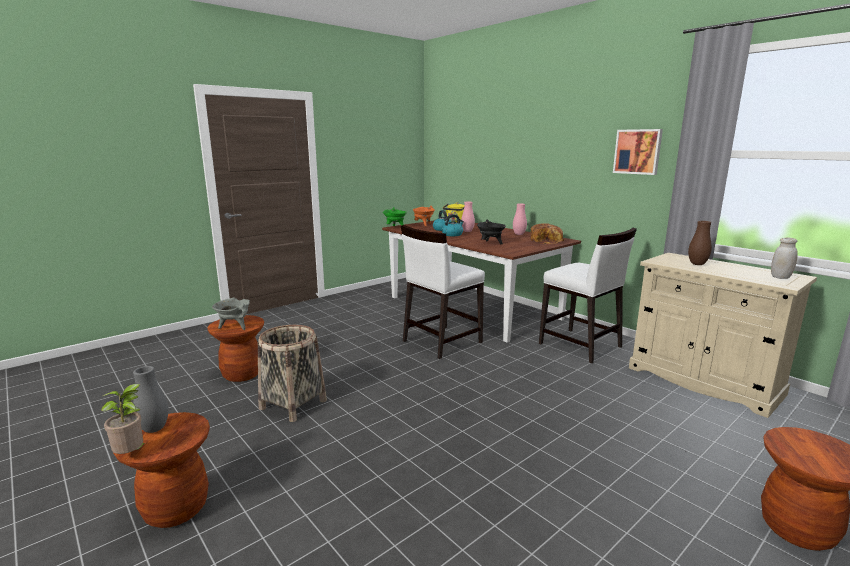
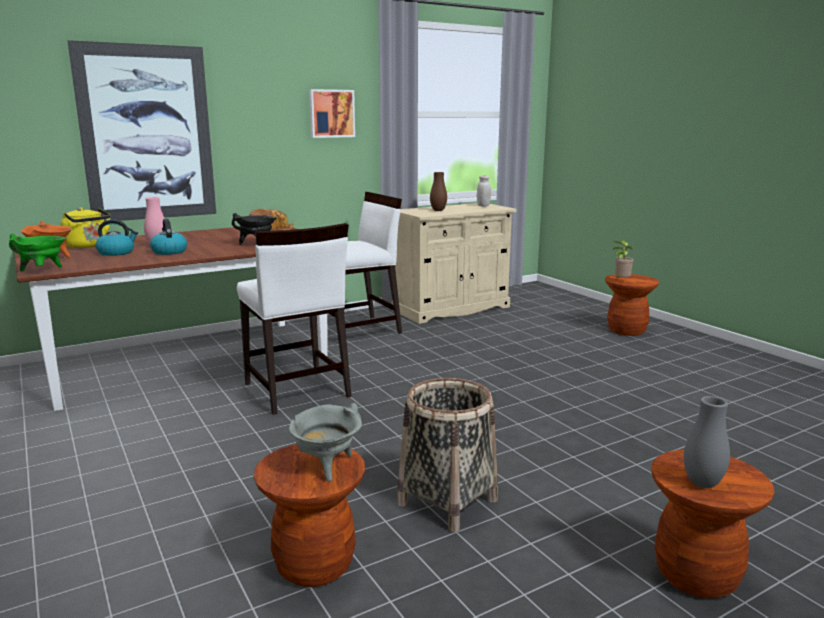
camera: 80 degrees left, 0 degrees up
(132, 454) = (761, 488): potted plant -> potted plant (620, 281)
(508, 163) = (147, 134): none -> picture
(519, 234) = (217, 233): pink vase -> none

